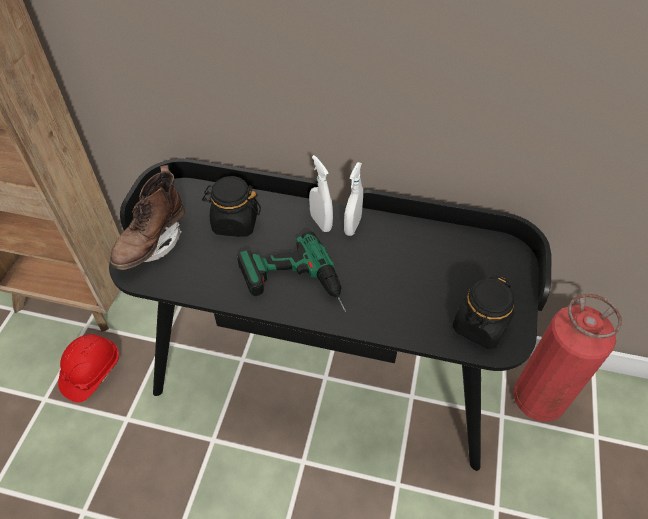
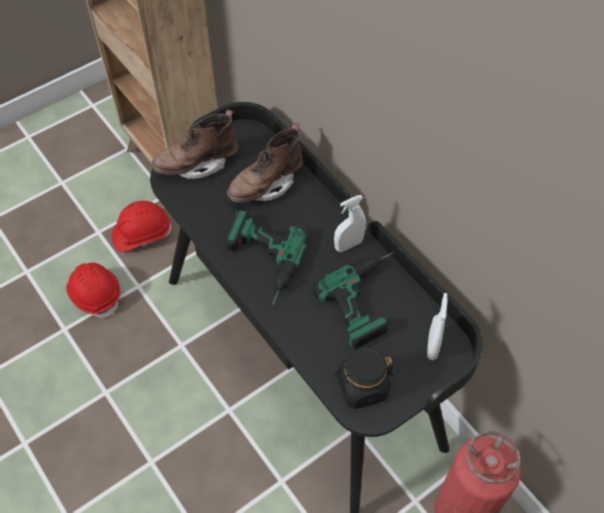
camera: 40 degrees right, 5 degrees up
(89, 456) = (95, 294): none -> red hard hat
(235, 222) = (266, 185): black jar -> brown boot
(321, 222) = (327, 226): white spray bottle -> white spray bottle (432, 346)
(412, 255) = (370, 299): none -> power drill

